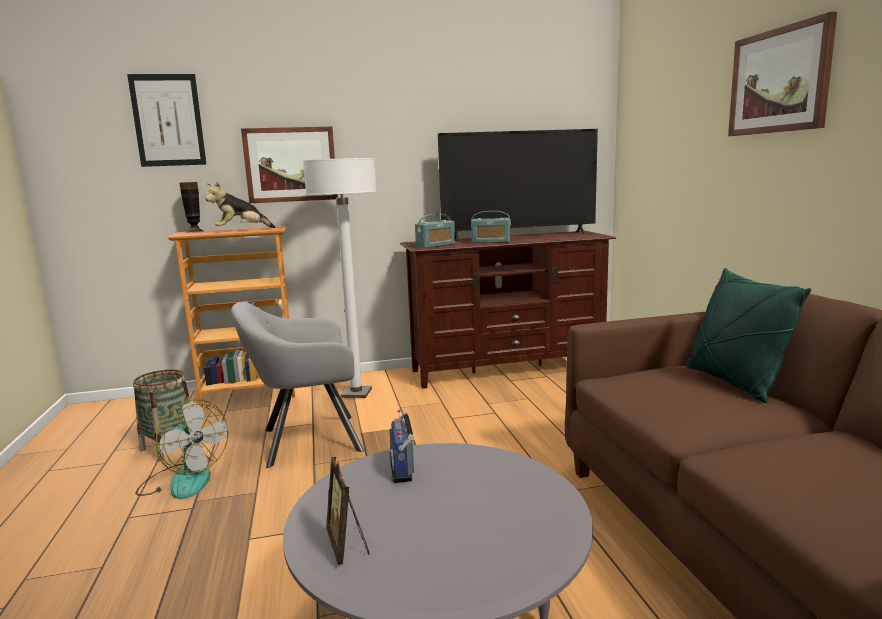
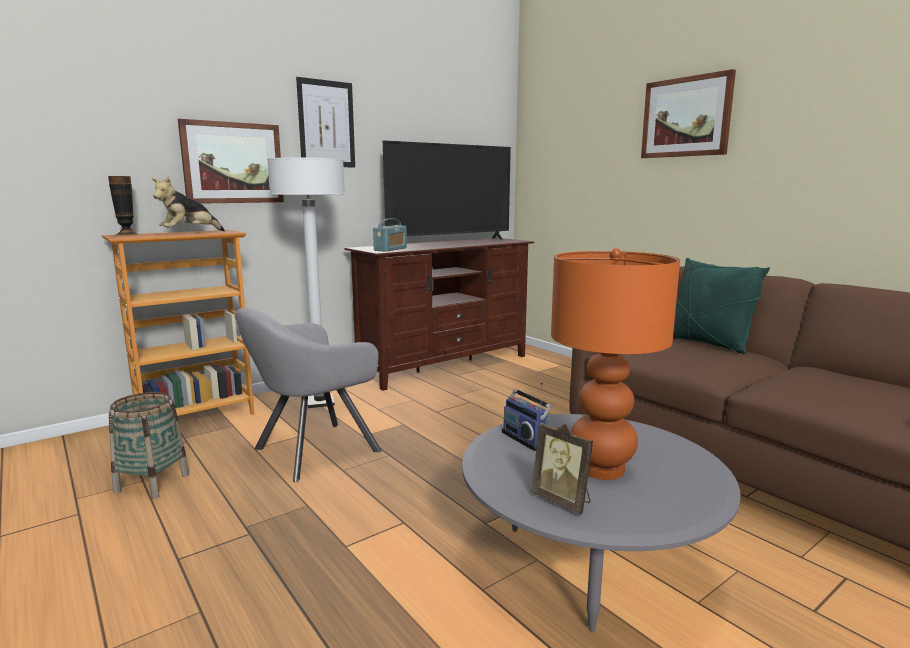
camera: 25 degrees left, 0 degrees up
(168, 120) = (86, 101): picture -> picture (326, 124)
(184, 480) = (208, 511): fan -> none
(433, 517) = (600, 468): none -> orange table lamp
(491, 241) = (436, 246): radio -> none

